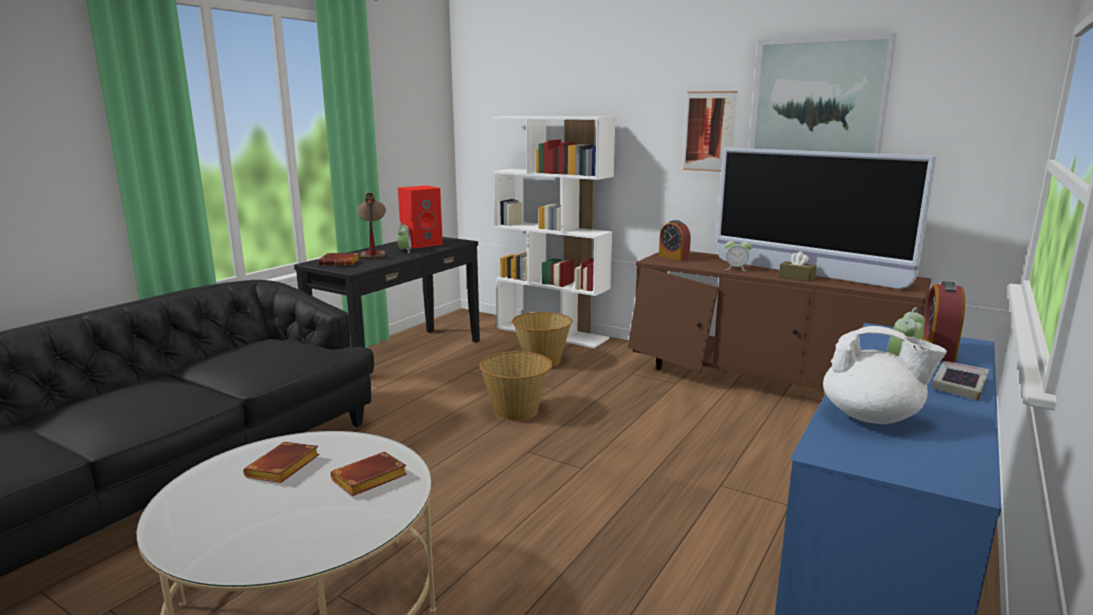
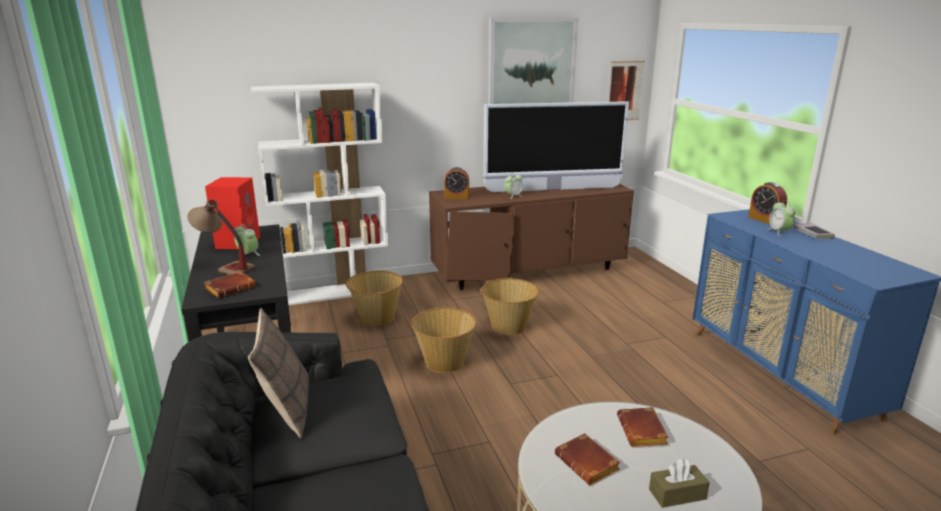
camera: 50 degrees left, 5 degrees up
(253, 346) = (286, 410): none -> pillow
(631, 413) = (509, 326): none -> basket
(709, 131) = (456, 91): picture -> picture (625, 91)
(796, 278) = (557, 193): brown tissue box -> brown tissue box (677, 494)
(872, 417) = (841, 260): white teapot -> none

